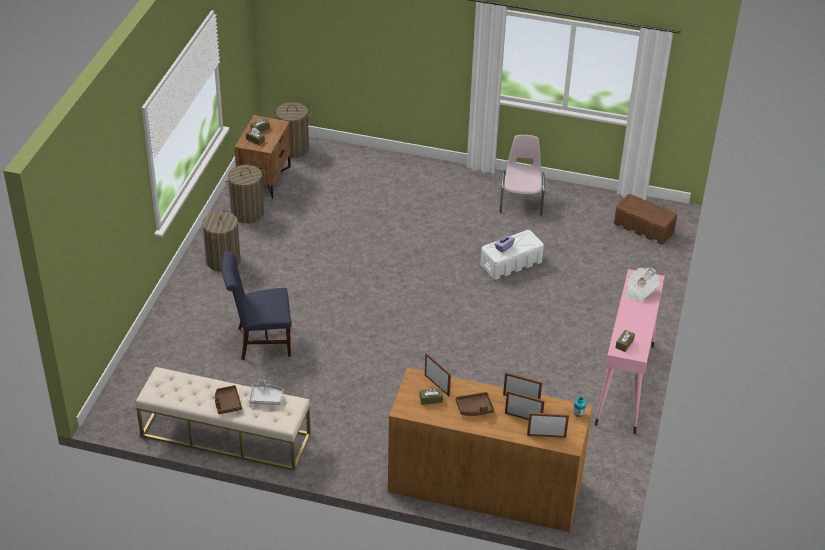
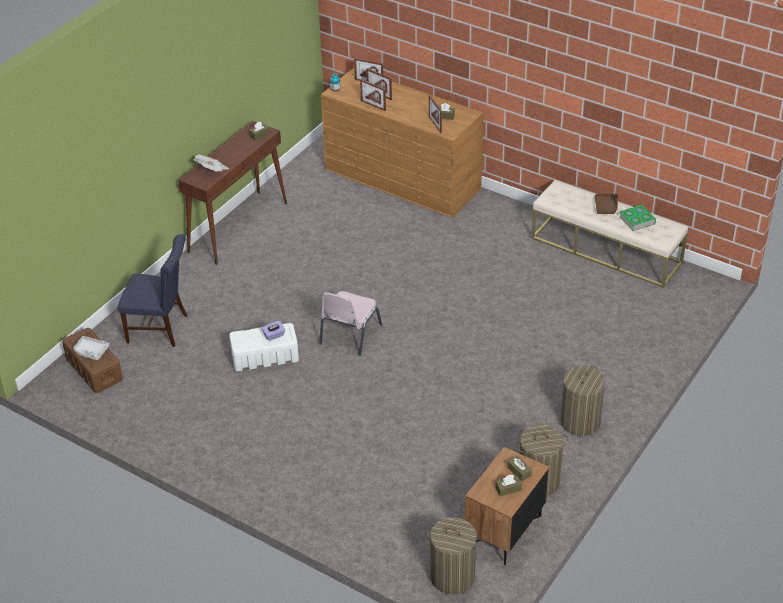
camera: 160 degrees left, 0 degrees up
(191, 393) = (637, 220): none -> book
(259, 342) = (558, 324): blue chair -> blue chair (161, 328)
(266, 398) = (571, 206): grey tray -> grey tray (91, 351)
(474, 408) = (413, 105): brown tray -> none
(521, 200) = (202, 433): pink chair -> pink chair (349, 335)
(625, 385) = (238, 227): pink console table -> brown console table

